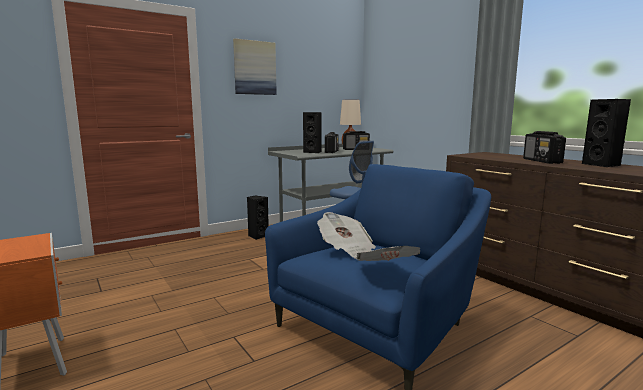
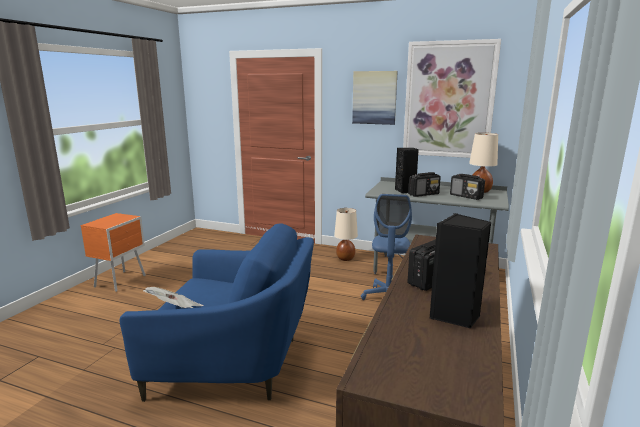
camera: 55 degrees right, 5 degrees up
(257, 236) = (345, 258): black speaker -> beige table lamp
(315, 73) = (448, 100): none -> picture
(346, 250) = (211, 287): newspaper -> none

